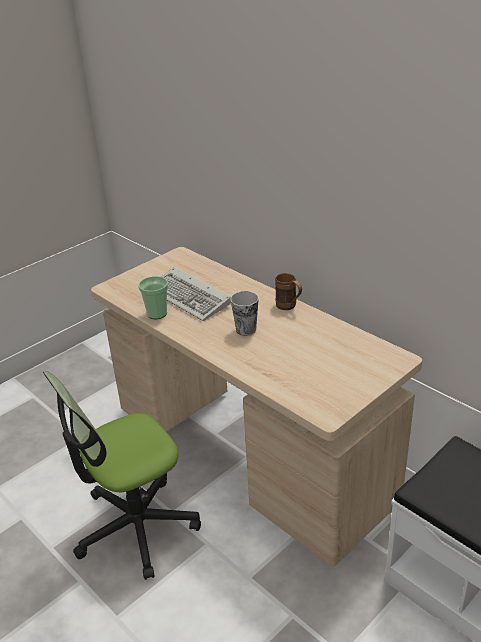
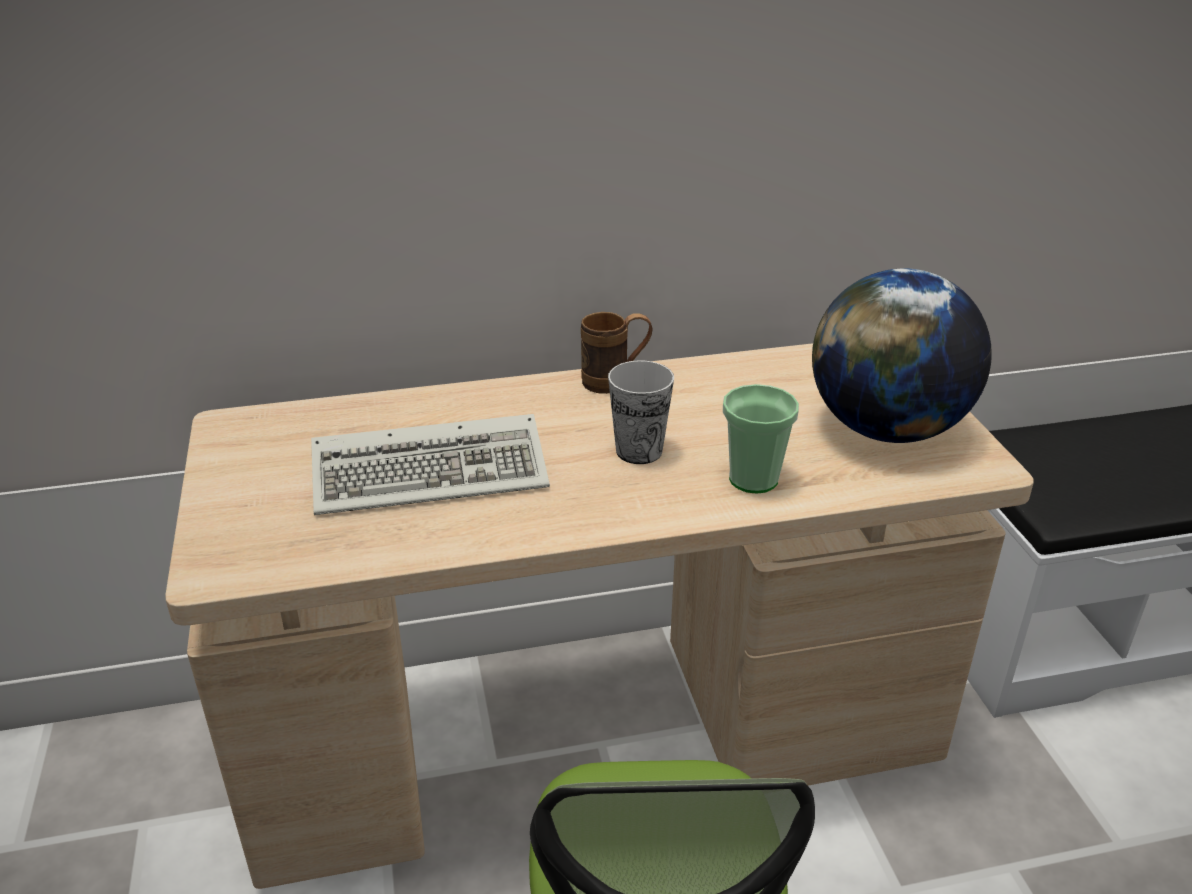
camera: 60 degrees left, 0 degrees up
(157, 314) = (438, 537): cup -> cup (753, 479)
(328, 380) = (886, 429): none -> globe

